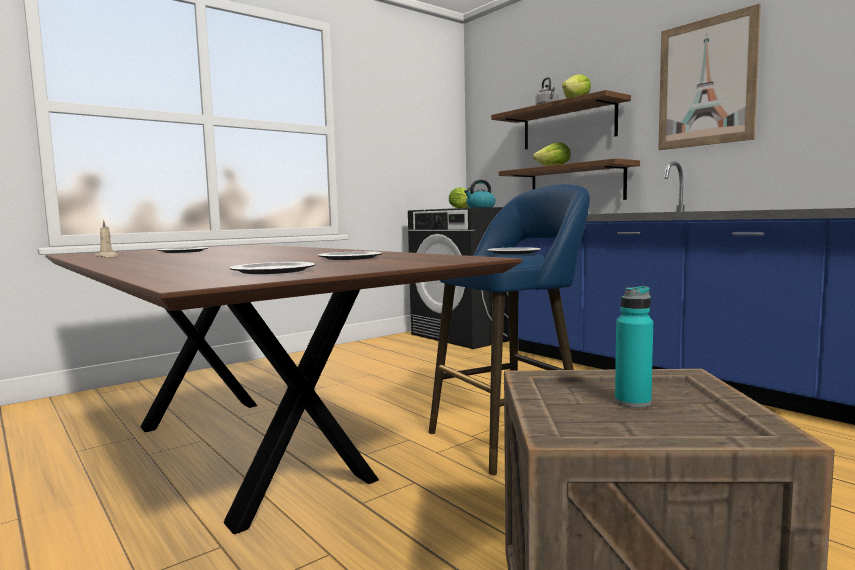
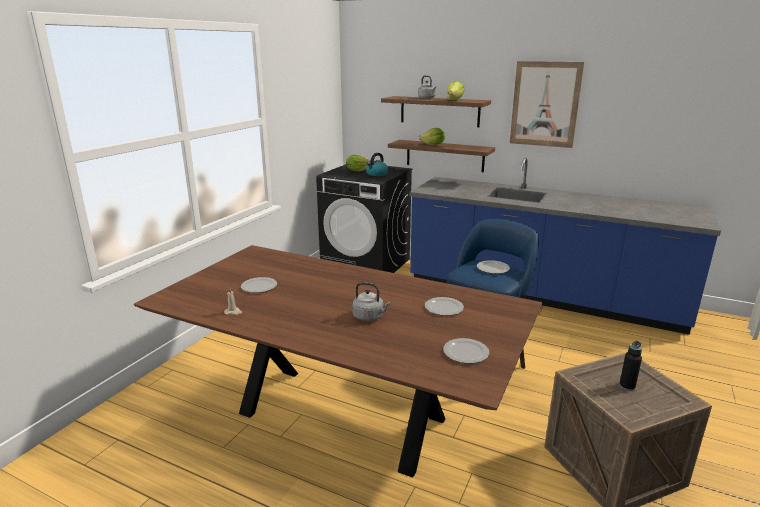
camera: 25 degrees left, 15 degrees up
(235, 259) = (370, 317): none -> grey kettle
(633, 402) = (627, 386): turquoise bottle -> black bottle

